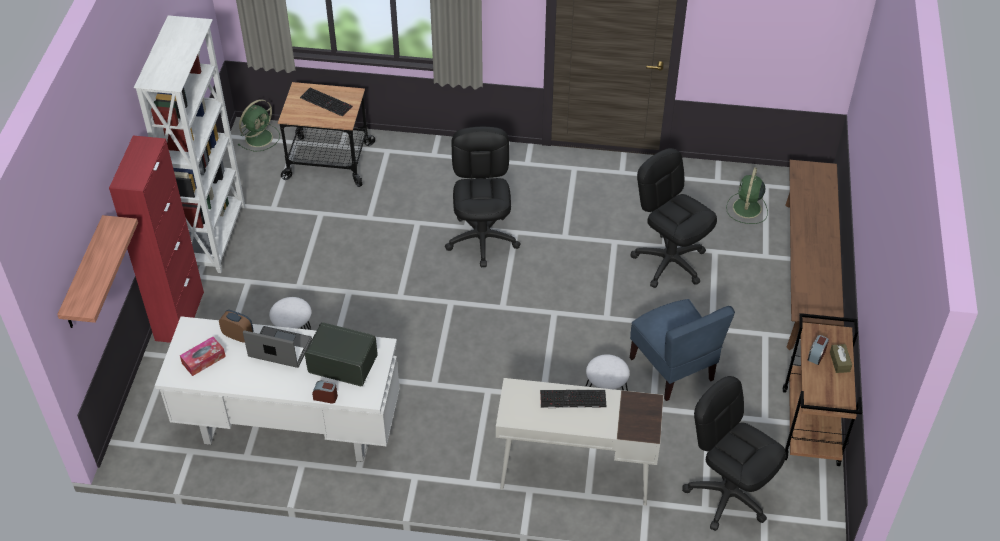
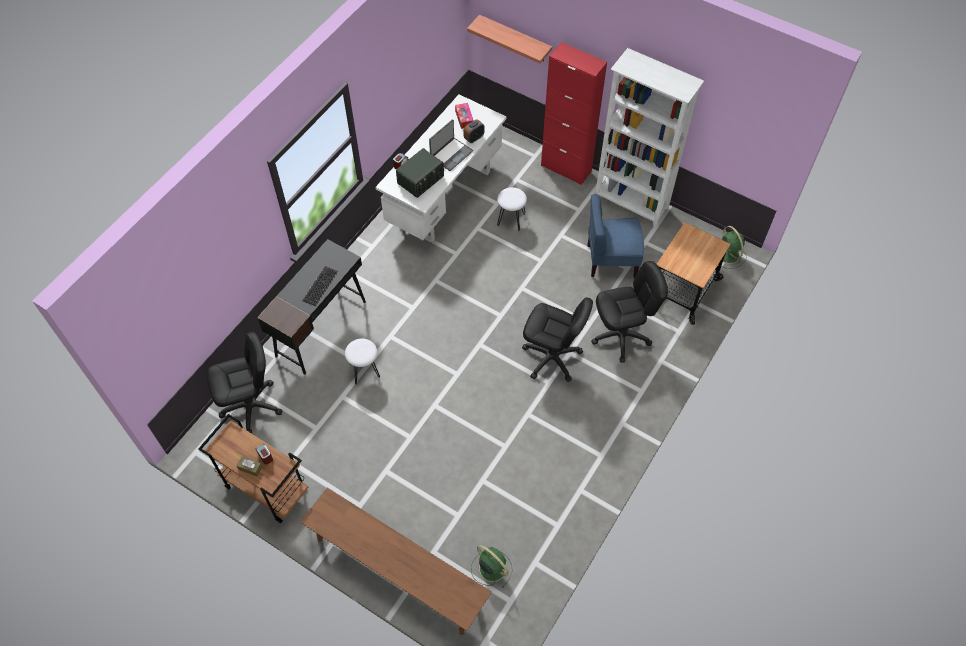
camera: 115 degrees right, 10 degrees up
(327, 102) = (695, 258): keyboard -> none
(574, 474) = (321, 328): white desk -> black desk
(669, 262) = (464, 475): black office chair -> black office chair (621, 336)
(673, 369) = (366, 425): blue chair -> blue chair (611, 260)

